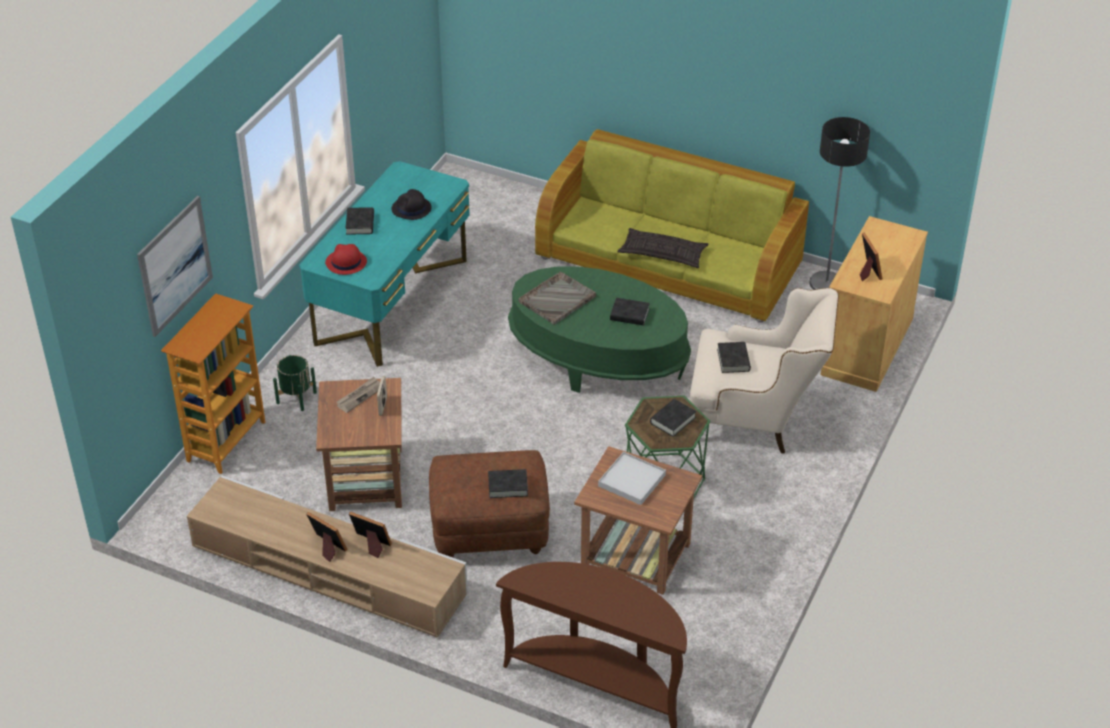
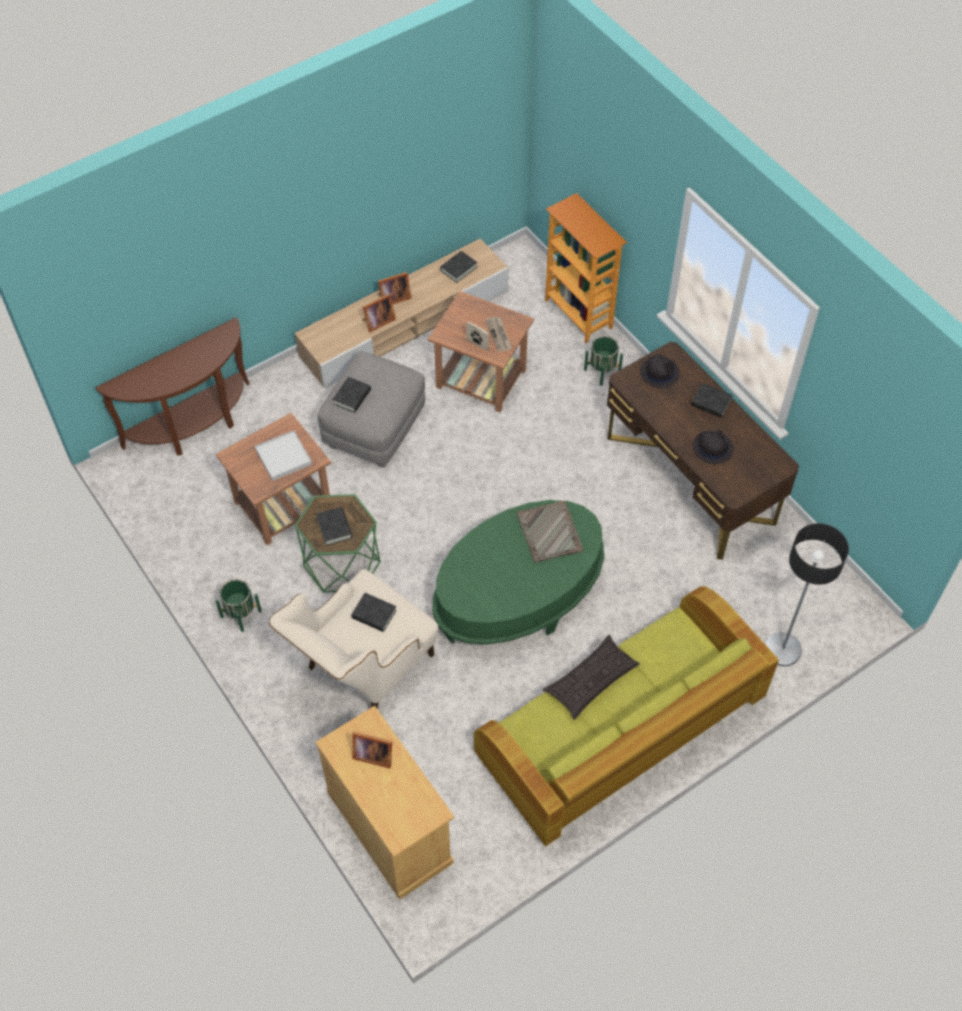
camera: 120 degrees right, 15 degrees up
(175, 265) = (607, 170): picture -> none
(346, 262) = (659, 372): red hat -> black hat
(392, 301) = (689, 479): turquoise desk -> brown desk
(490, 530) = (374, 429): brown ottoman -> grey ottoman
(629, 315) = (492, 576): black book -> black book (458, 269)
(775, 524) = (240, 613): none -> green planter
(827, 283) = (501, 854): floor lamp -> floor lamp (782, 650)

